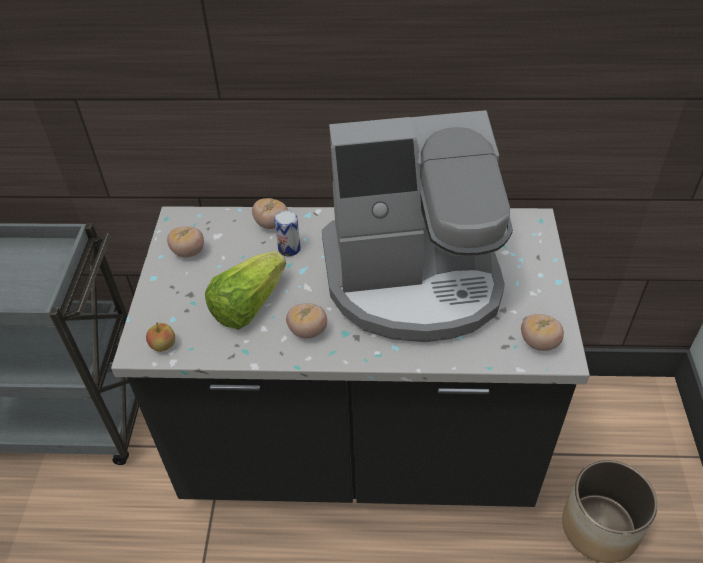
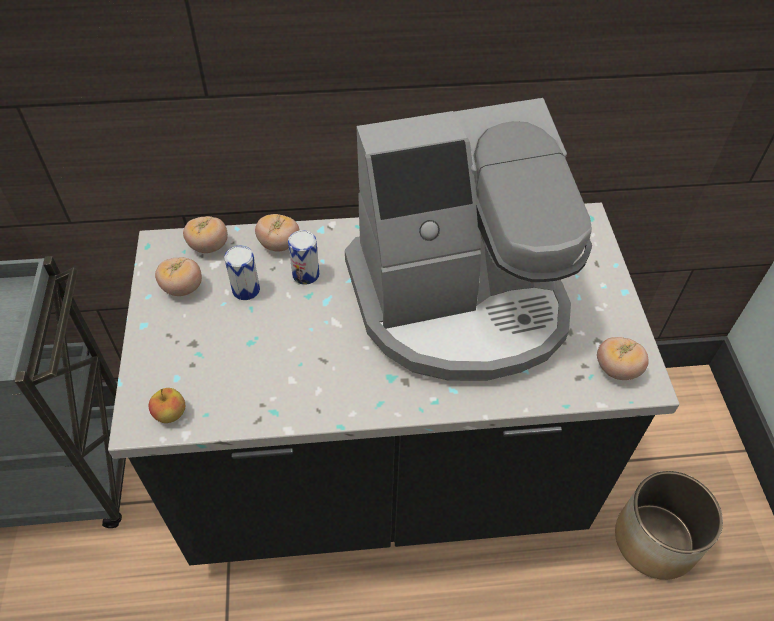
camera: 10 degrees left, 5 degrees up
(239, 257) = (246, 290): none -> can
(248, 305) = (267, 351): lettuce -> none
(308, 331) = (346, 378): tomato -> tomato (209, 246)

